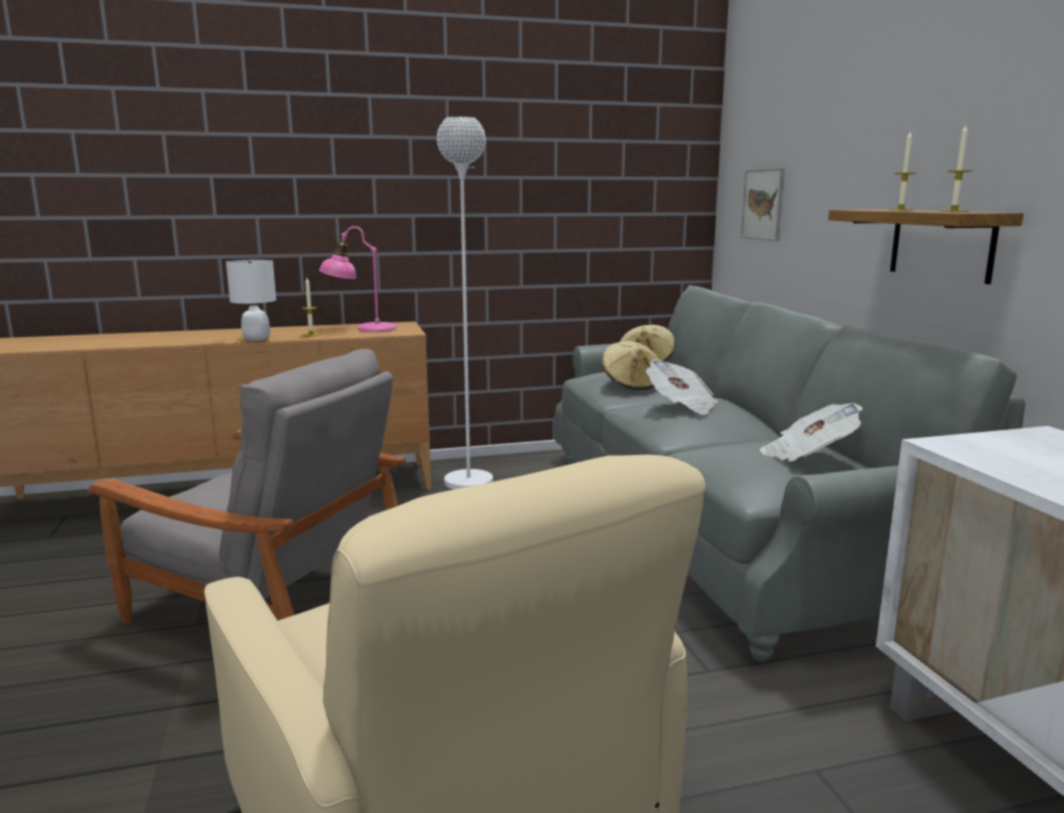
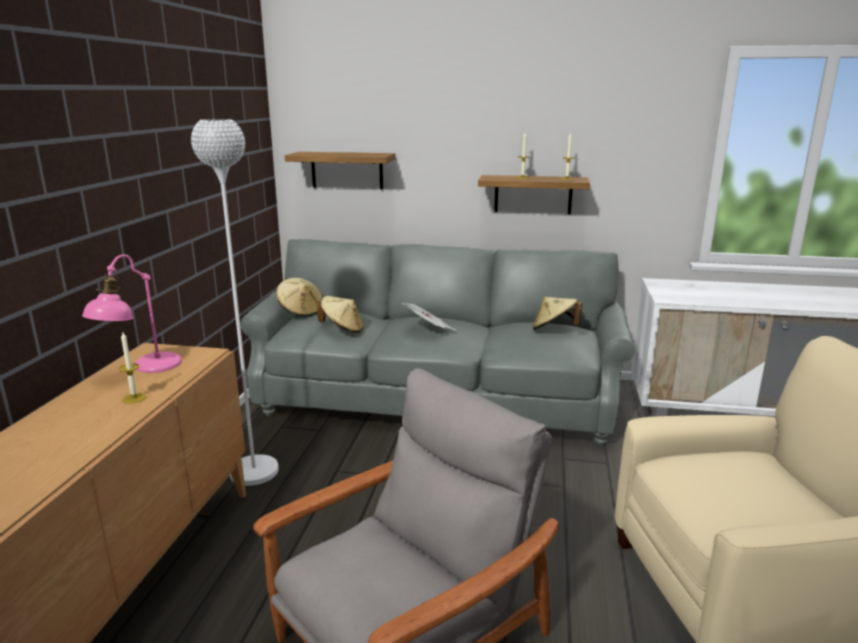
camera: 65 degrees left, 5 degrees up
(255, 339) = (109, 432): white table lamp -> none
(763, 204) = (347, 170): picture -> shelf
(808, 455) = (554, 329): newspaper -> beige hat

